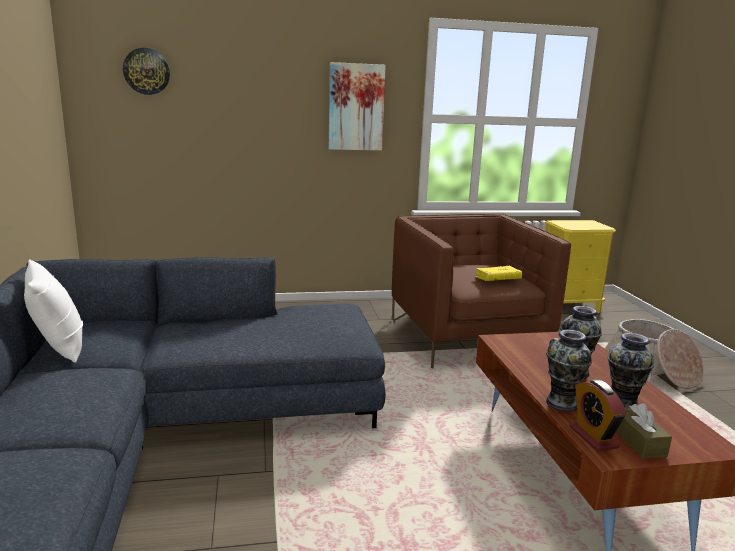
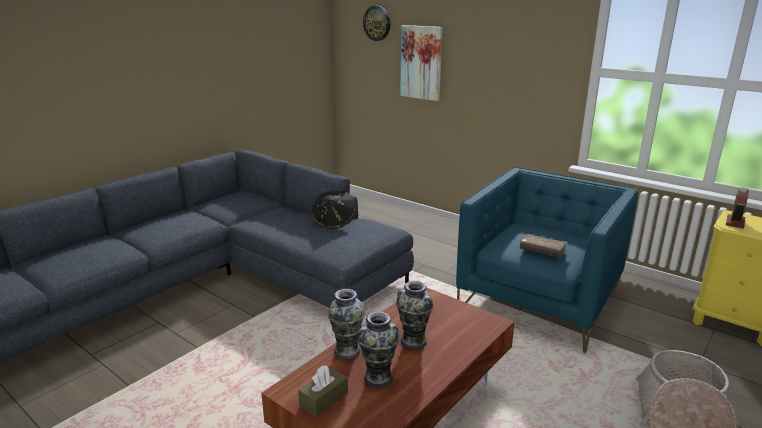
camera: 50 degrees right, 5 degrees up
(59, 347) = (215, 202): white pillow -> none
(278, 316) = (334, 221): none -> black hat
(356, 107) = (524, 57): picture -> picture (421, 62)
(466, 338) = (538, 303): brown armchair -> blue armchair
(497, 279) = (542, 251): yellow book -> brown book
(593, 437) = (308, 377): alarm clock -> alarm clock (735, 222)

